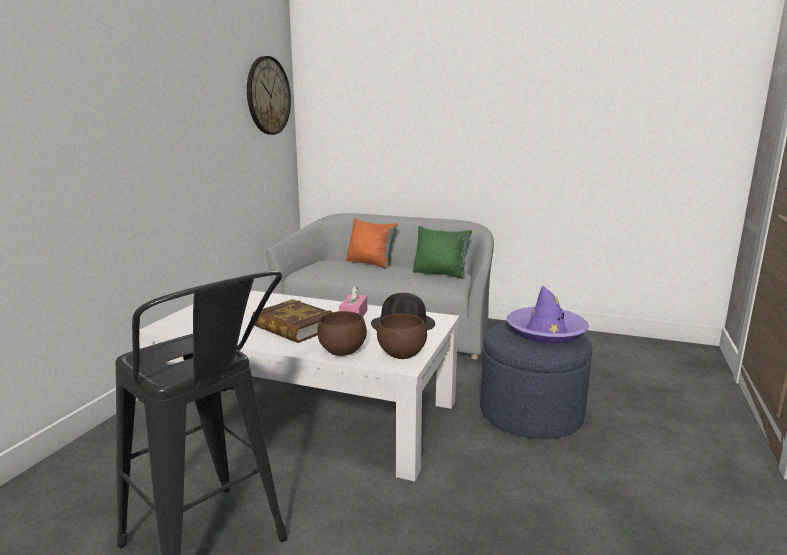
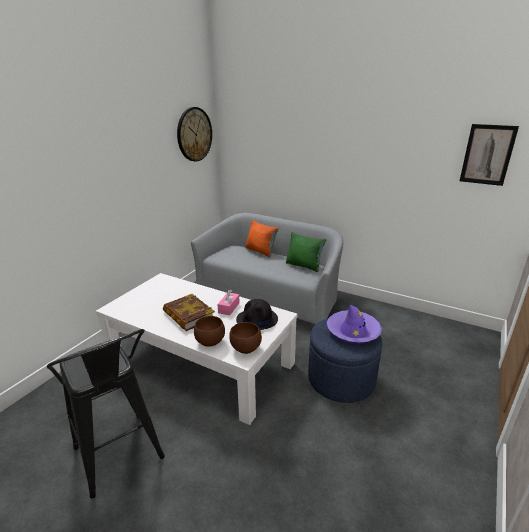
camera: 10 degrees right, 10 degrees up
(677, 100) = (487, 155): none -> picture

